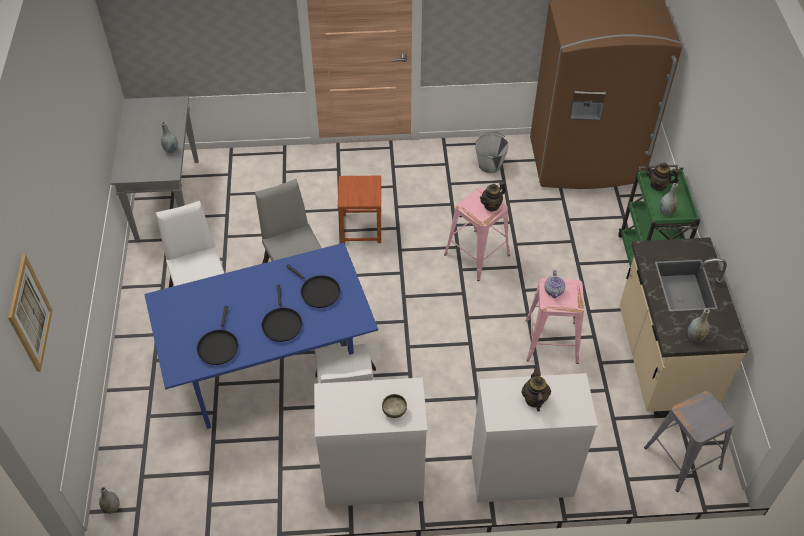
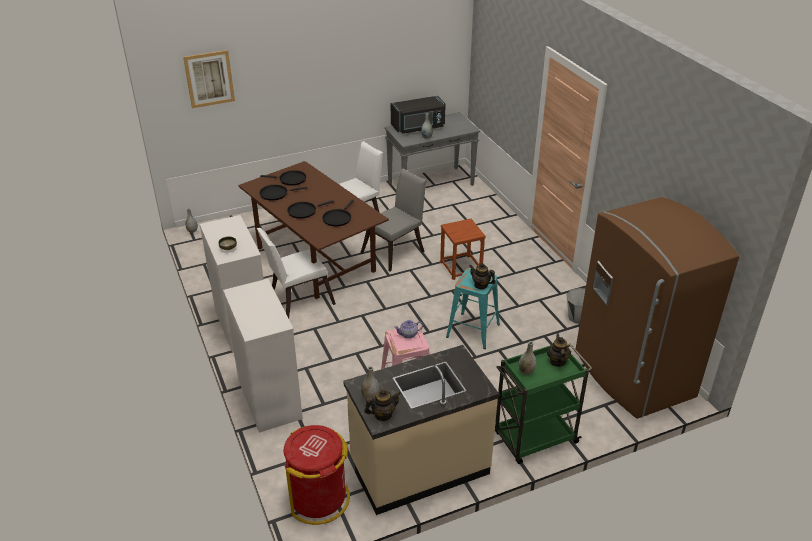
camera: 70 degrees right, 15 degrees down
(138, 149) = (418, 127): none -> black microwave
(189, 321) = (290, 179): none -> black frying pan
(269, 368) = (314, 259): blue dining table -> brown dining table
(477, 254) = (473, 331): pink stool -> turquoise stool
(534, 399) = (258, 306): teapot -> teapot (383, 415)
(683, 458) = (319, 498): grey stool -> red trash can

